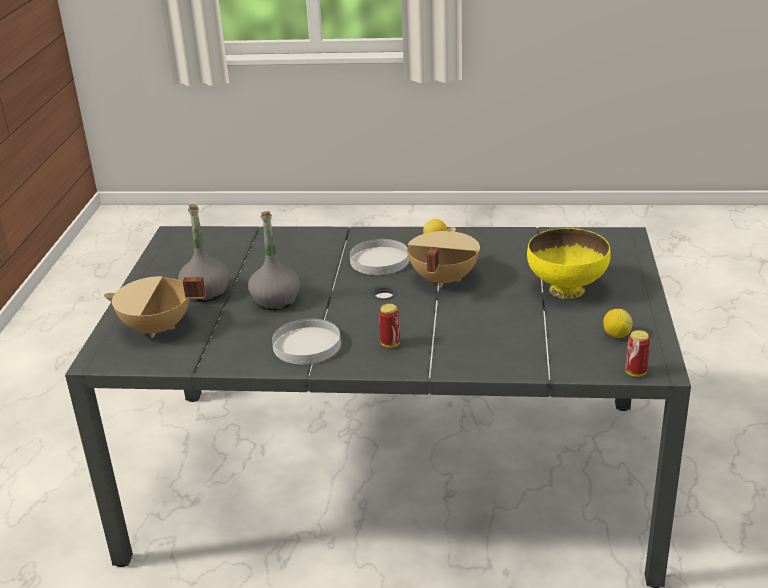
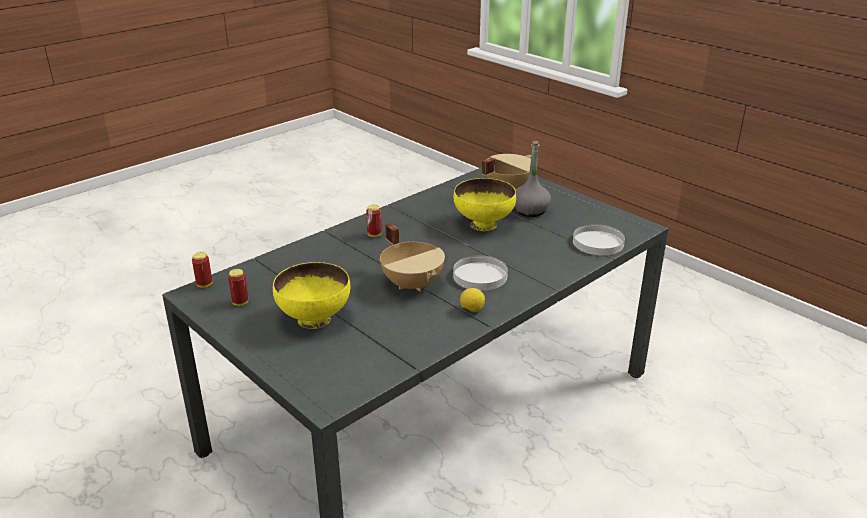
camera: 130 degrees right, 0 degrees up
(275, 300) = (484, 224): grey bottle -> yellow bowl
(306, 345) = (417, 214): white plate -> white plate (597, 242)
(616, 335) = (240, 302): lemon -> can

